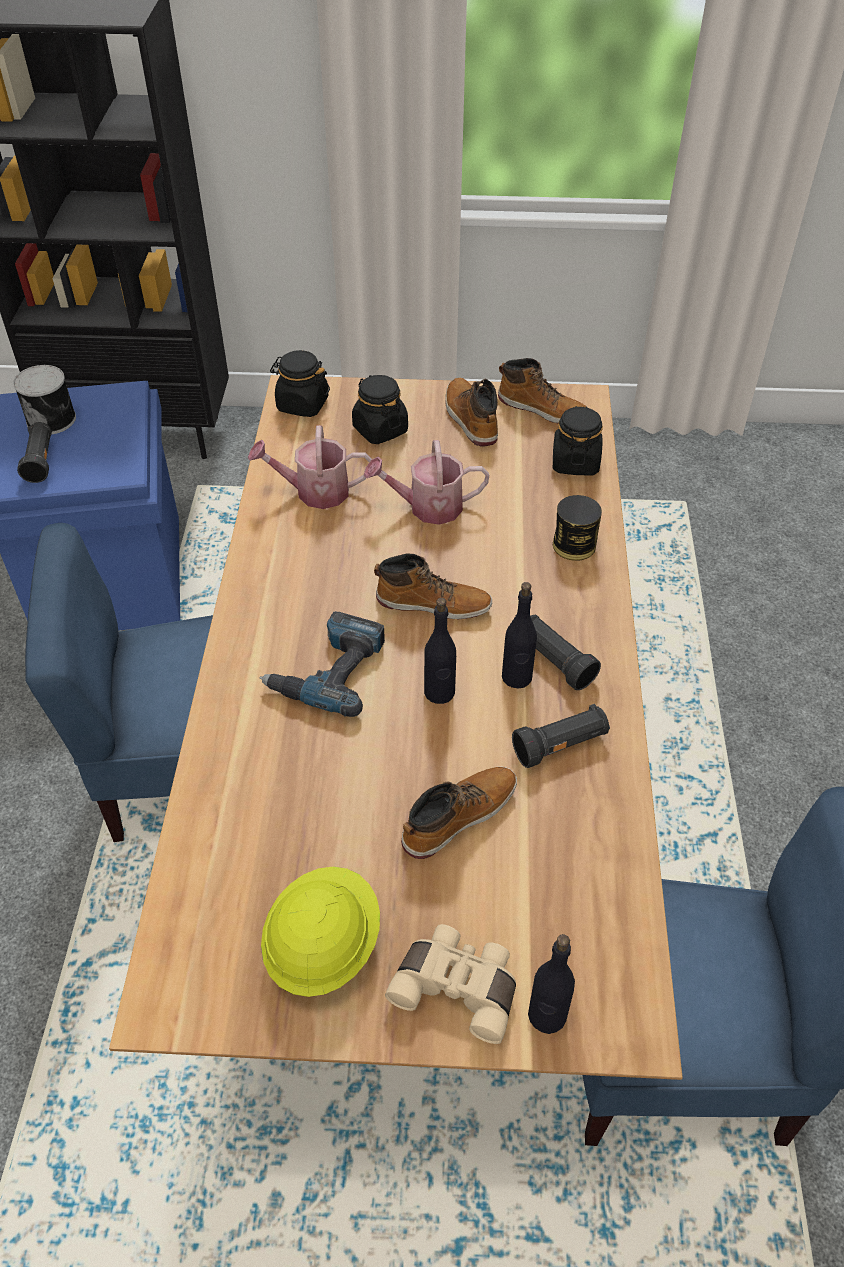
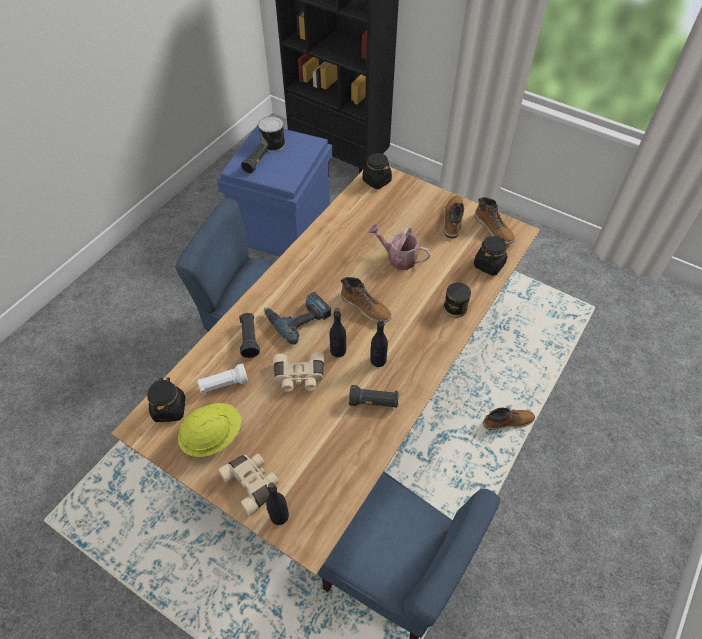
camera: 30 degrees right, 5 degrees up
(276, 844) = (223, 384): none -> white flashlight
(314, 491) = (351, 228): watering can -> none
(380, 429) = (404, 208): black jar -> black jar (169, 409)
(405, 765) = (299, 377): none -> beige binoculars
(458, 816) = (305, 411): boot -> boot (507, 421)
(555, 661) = (401, 361): black flashlight -> black flashlight (249, 339)

